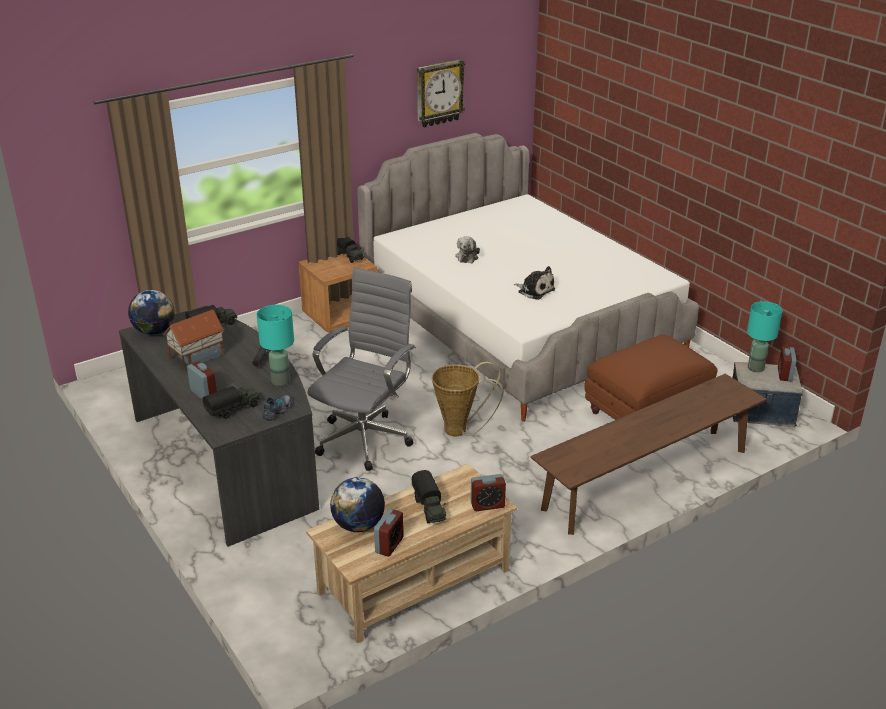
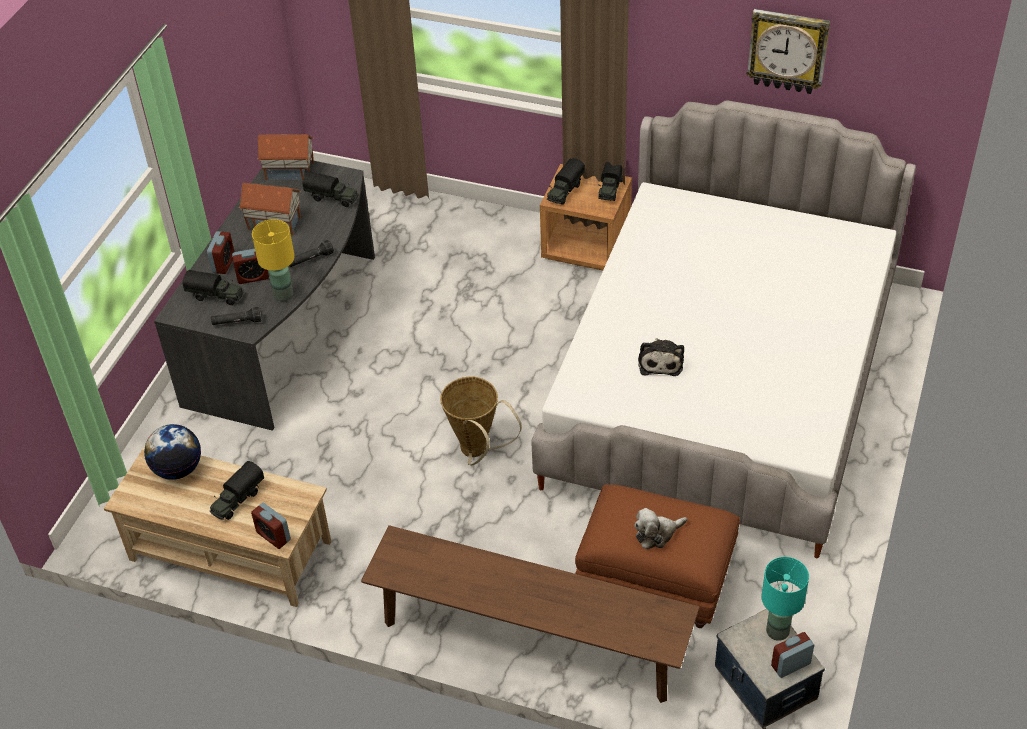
camera: 55 degrees right, 15 degrees up
(154, 331) = (290, 172): globe -> toy house
(278, 411) = (237, 322): shoe -> black flashlight
(280, 381) = (283, 294): turquoise table lamp -> yellow table lamp
(326, 270) = (565, 191): none -> toy truck
(366, 438) = (401, 395): grey office chair -> none
(389, 545) = (167, 504): alarm clock -> alarm clock (253, 277)
(467, 257) = (677, 271): plush toy -> plush toy (657, 534)

